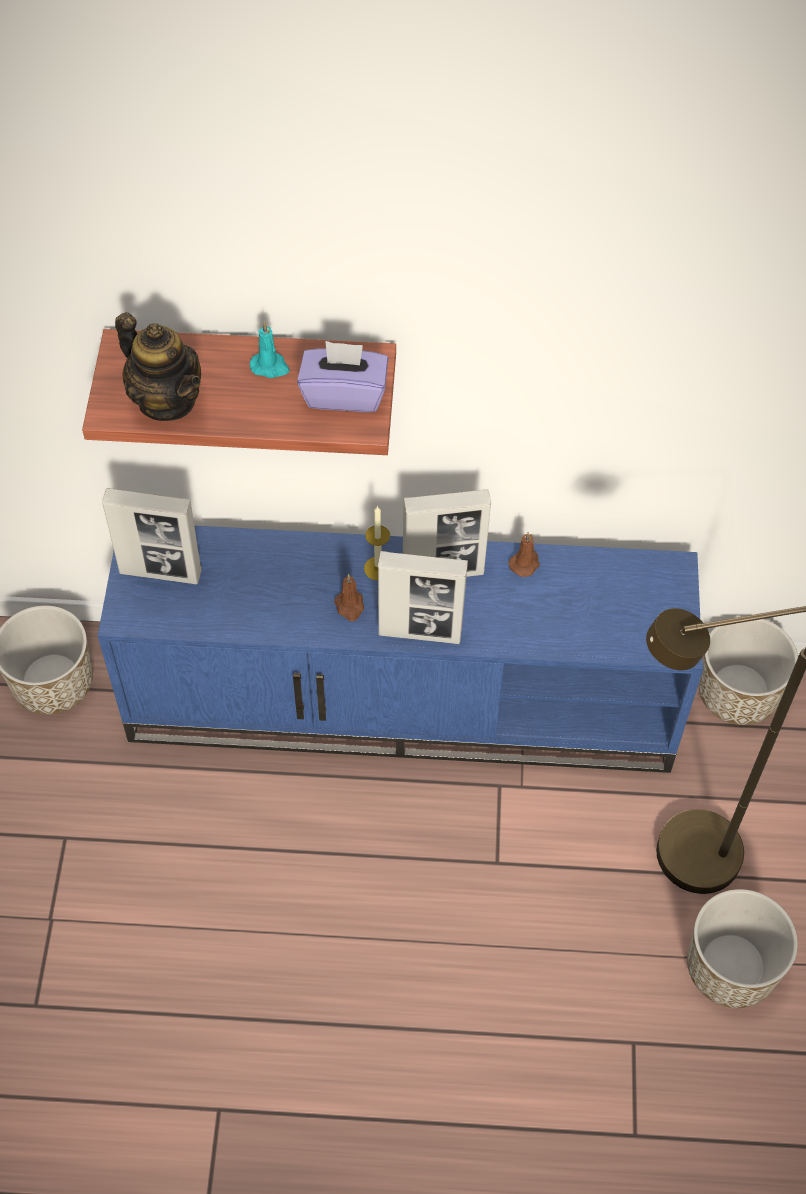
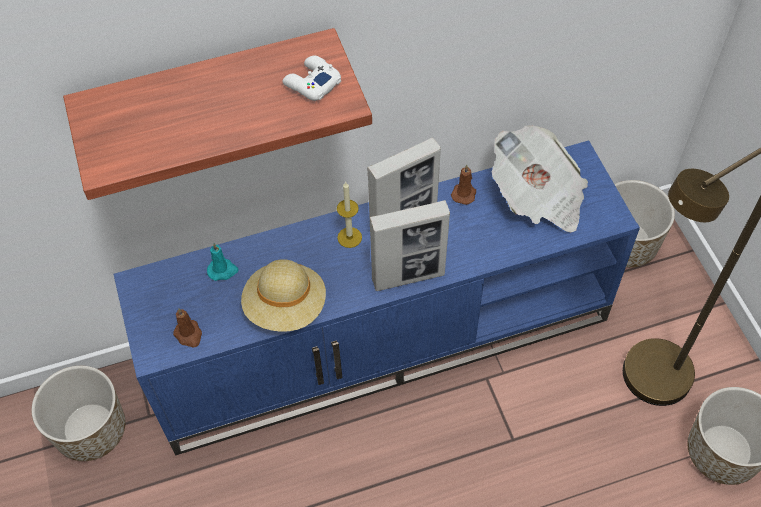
camera: 20 degrees left, 0 degrees up
(161, 572) = (169, 304): picture frame -> none
(167, 400) = (153, 139): teapot -> none
(270, 367) = (234, 81): turquoise candle -> turquoise candle (223, 270)
(277, 618) = (286, 307): none -> beige hat
(344, 394) = (312, 83): purple tissue box -> white game controller
(350, 606) = (341, 276): brown candle -> brown candle (189, 335)
(605, 595) = (538, 196): none -> newspaper

